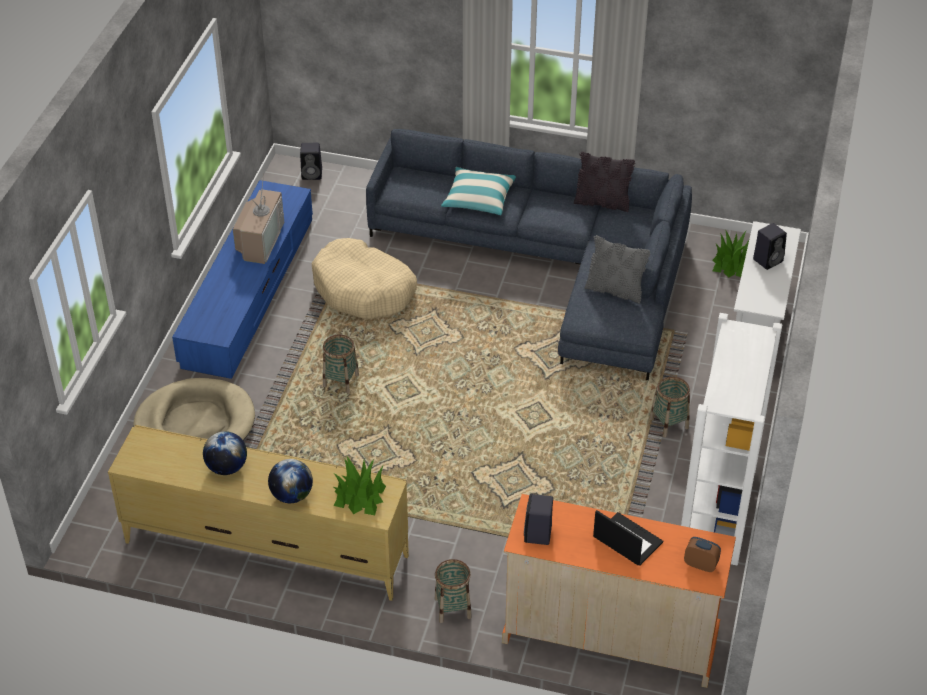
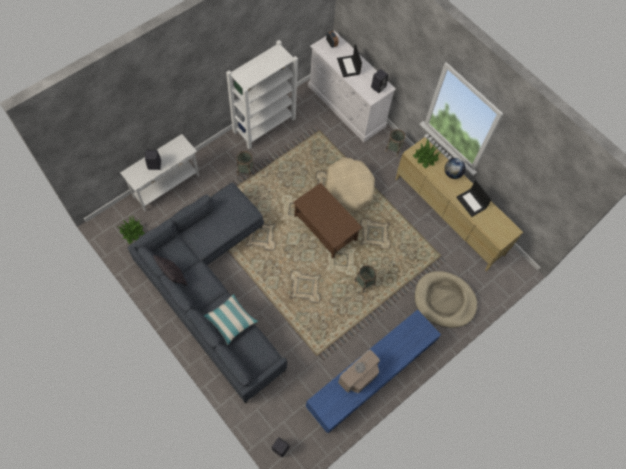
camera: 150 degrees left, 20 degrees up
(227, 467) = (471, 203): globe -> laptop
(364, 290) = (315, 334): beige dog bed -> beige dog bed (349, 188)
(465, 416) = (324, 228): none -> brown coffee table
(609, 635) = (346, 106): orange dresser -> white dresser
(615, 291) = (221, 217): grey pillow -> none

